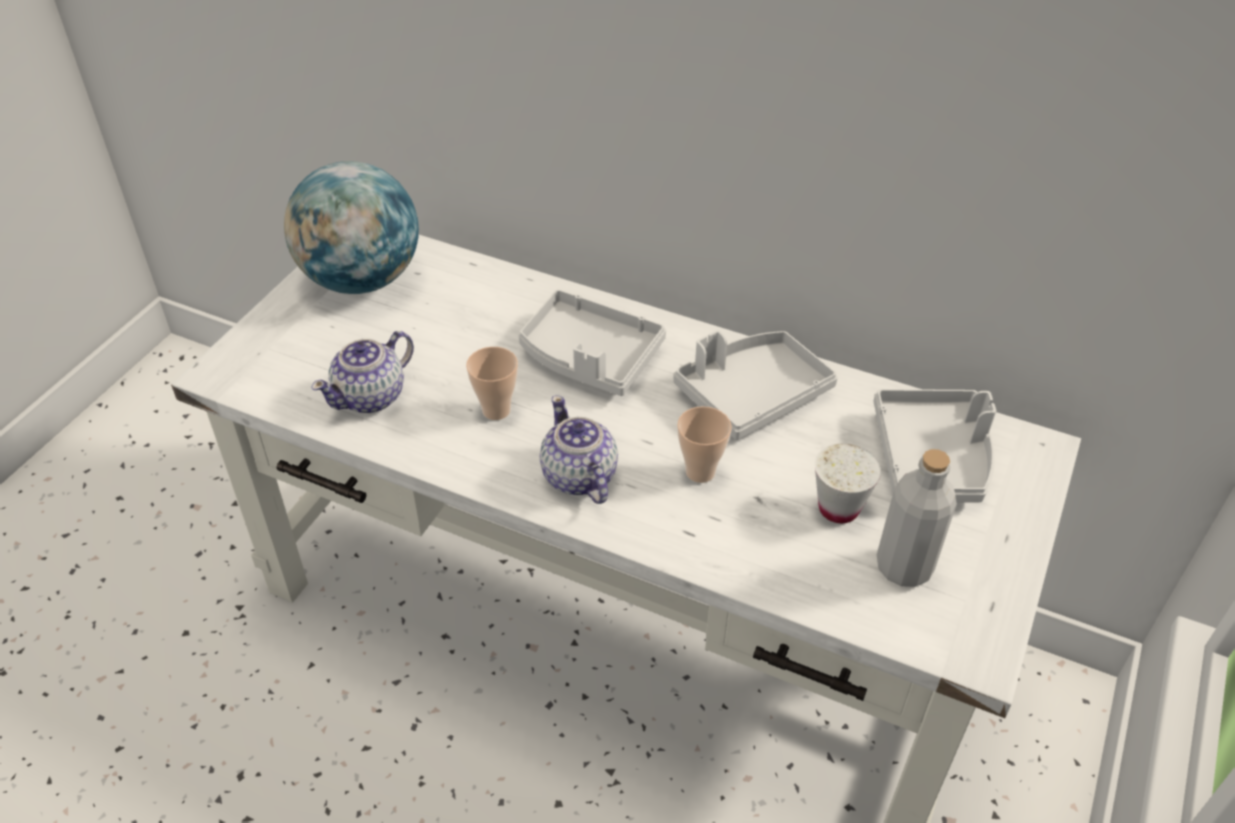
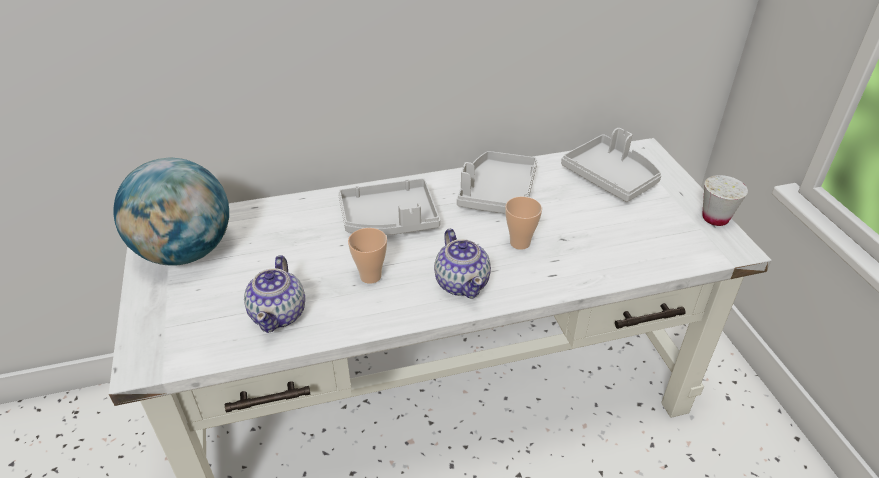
camera: 40 degrees left, 5 degrees down
(578, 477) = (462, 283): teapot -> teapot turned 135 degrees counterclockwise
(838, 508) = (602, 222): white cup -> white cup (715, 218)
(904, 567) = (660, 230): grey bottle -> none

